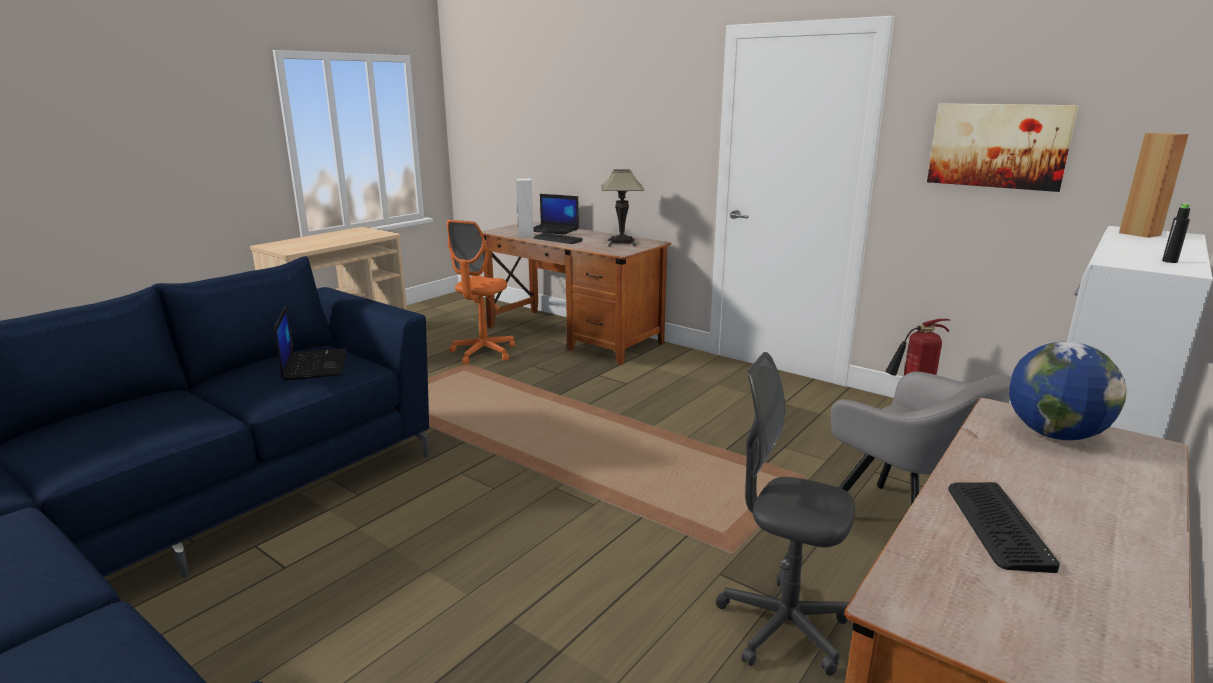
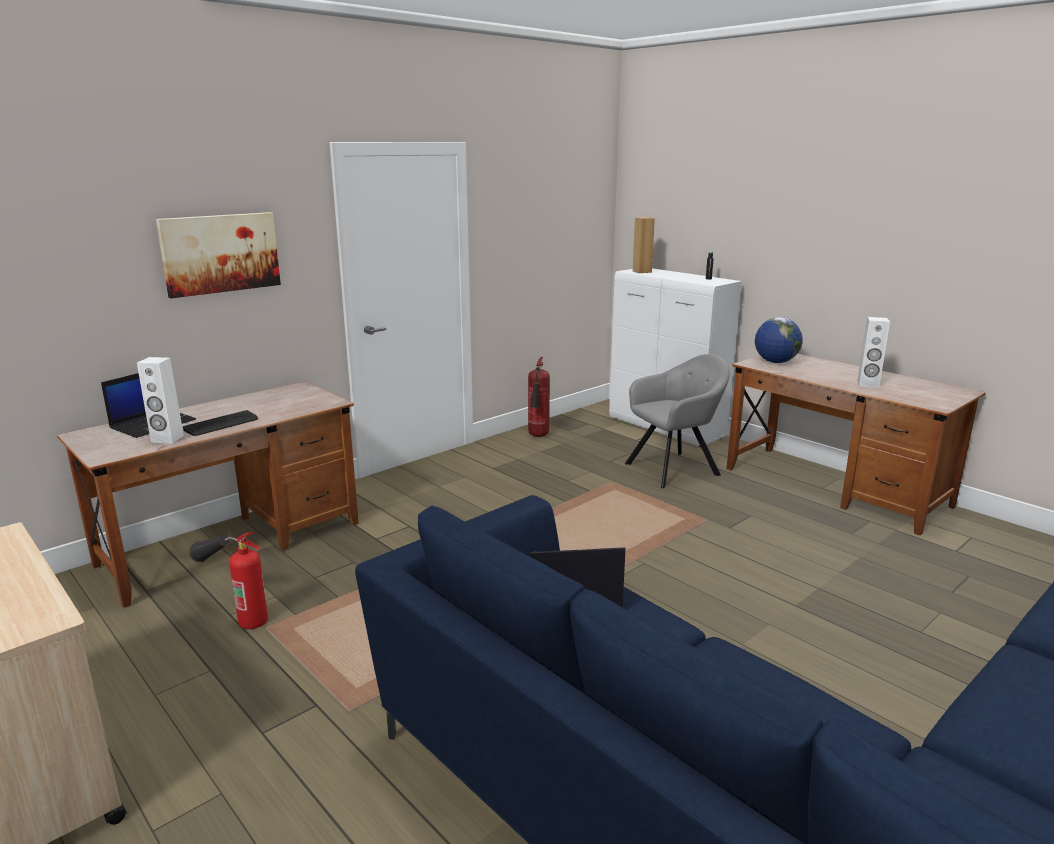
camera: 80 degrees left, 0 degrees up
(483, 353) = (236, 613): orange office chair -> fire extinguisher
(622, 243) = (285, 398): table lamp -> none
(783, 627) = (776, 517): grey office chair -> none
(997, 525) = (868, 384): keyboard -> white speaker
(998, 145) = (532, 233): picture -> picture (220, 253)

